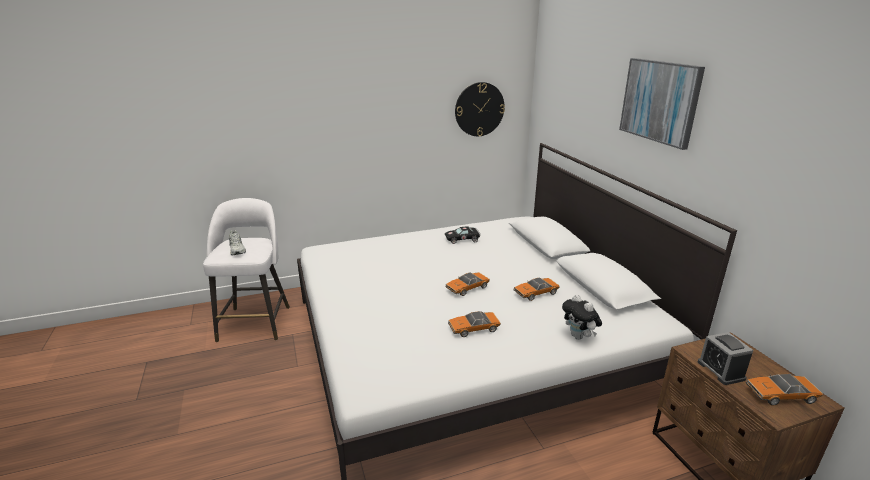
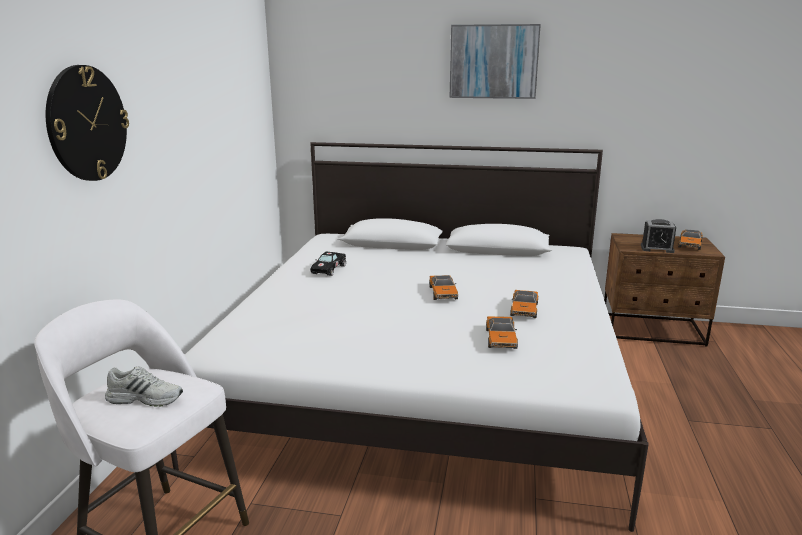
camera: 60 degrees left, 5 degrees down
(479, 109) = (243, 109): wall clock -> wall clock (87, 124)
(535, 293) = (484, 271): toy car -> toy car (501, 339)
(579, 337) = (571, 277): plush toy -> none

